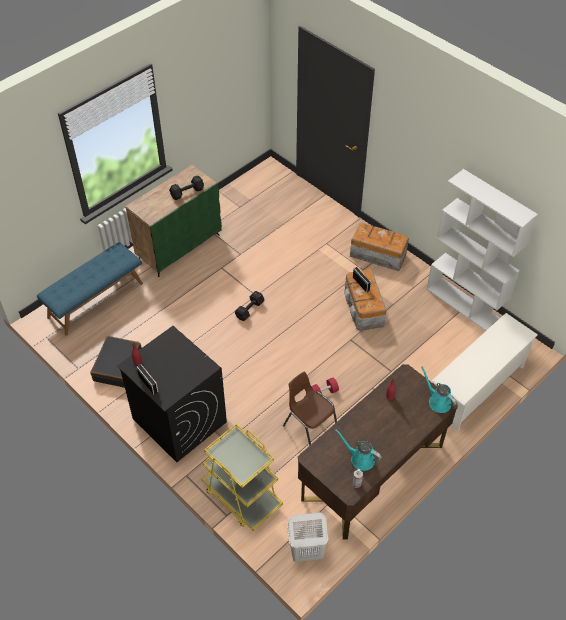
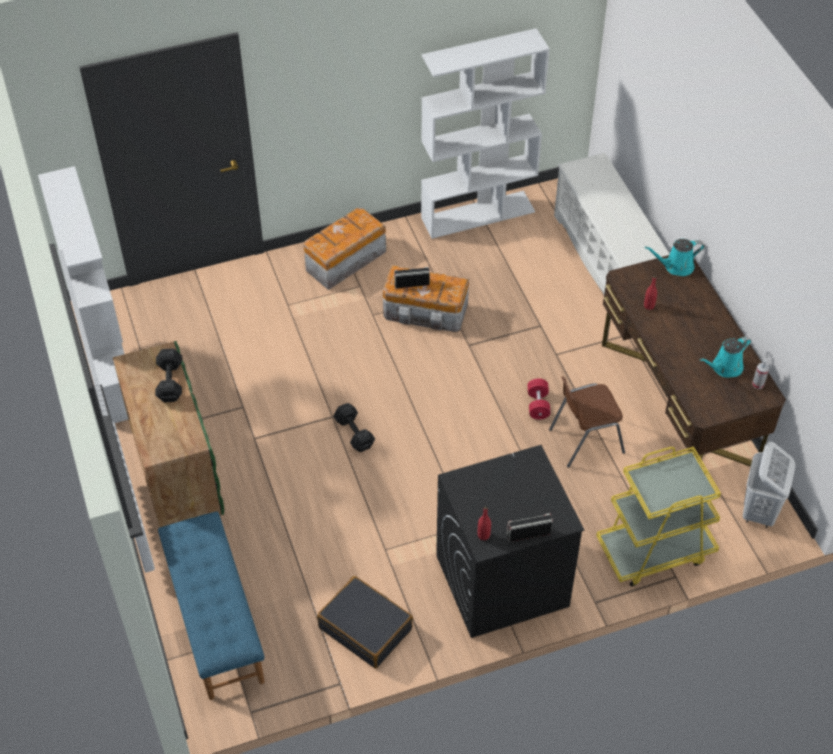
camera: 65 degrees left, 0 degrees up
(231, 192) = (110, 374): none -> white bookcase

